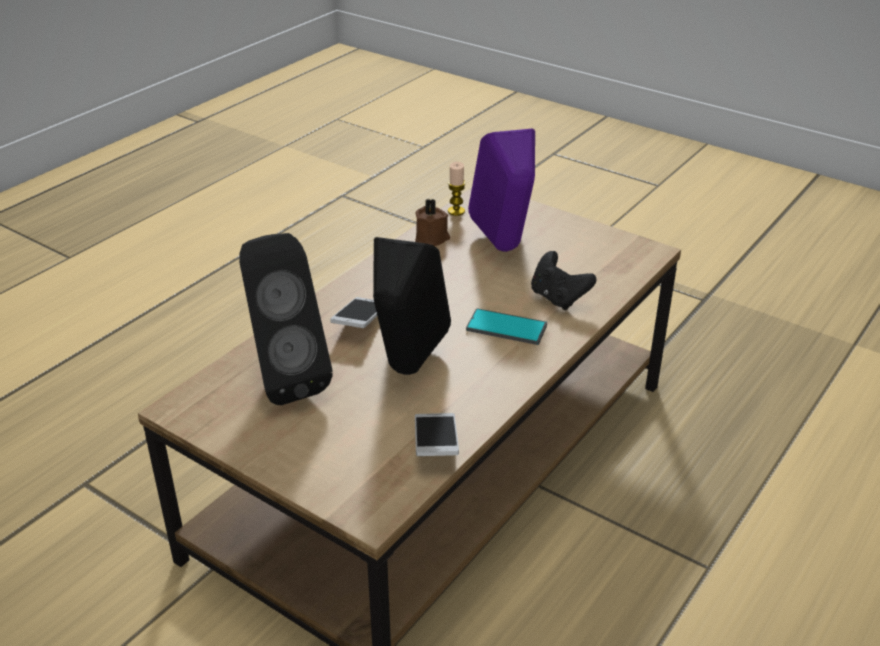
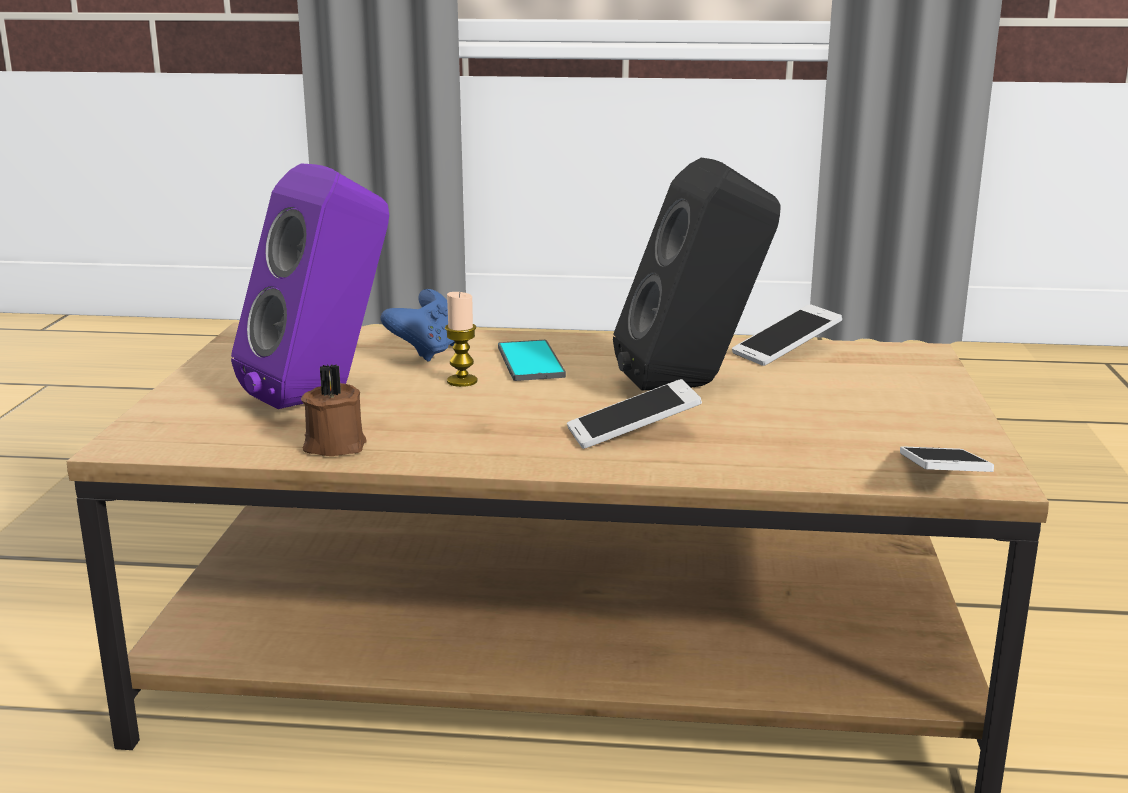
camera: 120 degrees left, 15 degrees down
(197, 391) = (941, 479): none -> phone
(284, 379) = (822, 439): black speaker -> none
(456, 211) = (211, 450): candle -> candle (462, 381)
(558, 298) = (429, 352): black game controller -> blue game controller

